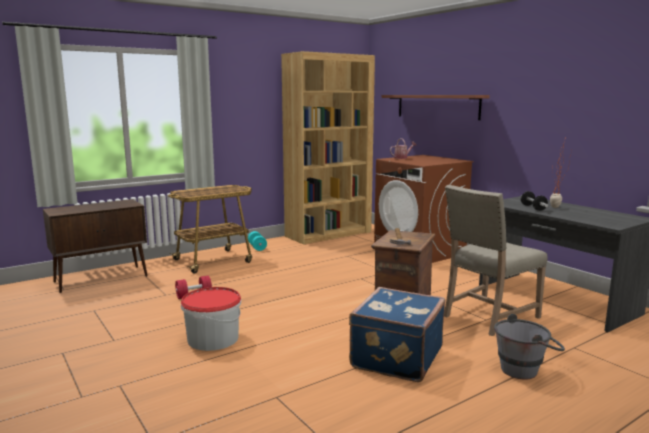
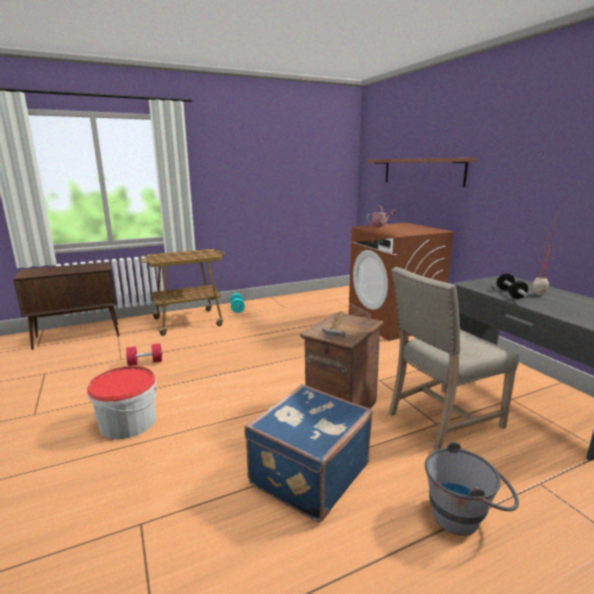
camera: 10 degrees right, 5 degrees up
(328, 234) = (312, 297): brown bookcase -> none

